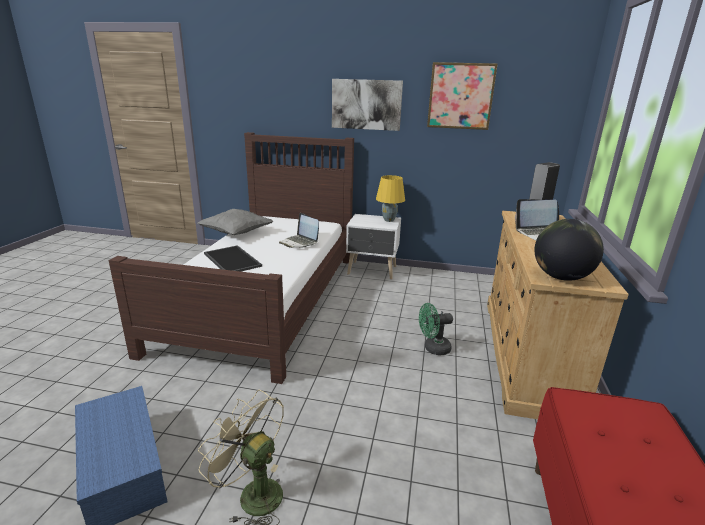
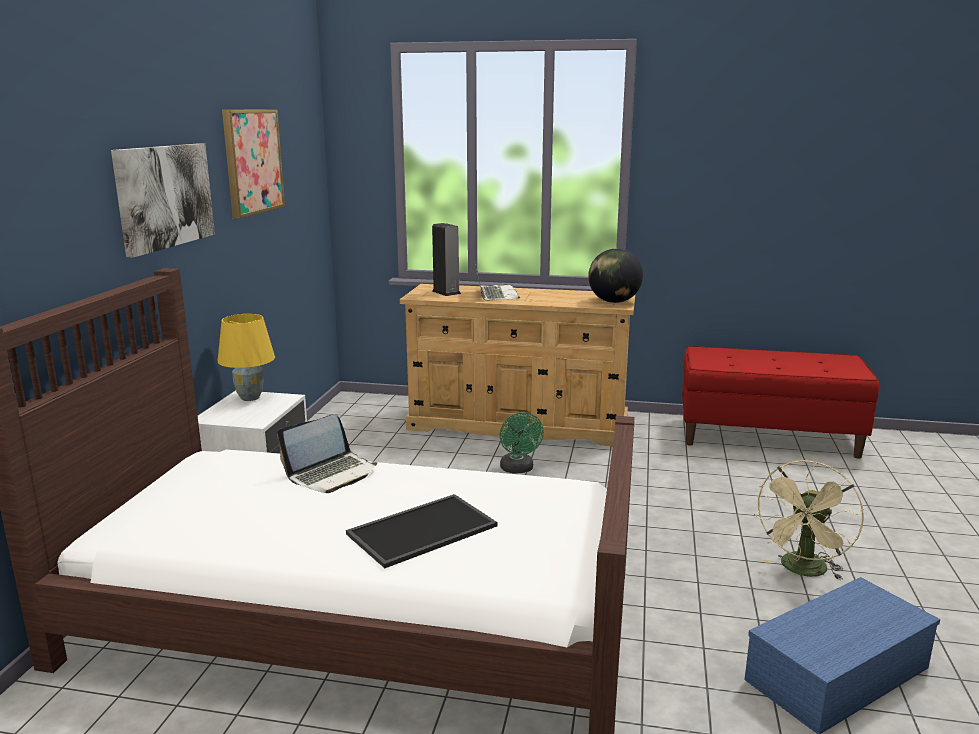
camera: 90 degrees left, 5 degrees down
(237, 234) = (245, 548): grey pillow -> none

